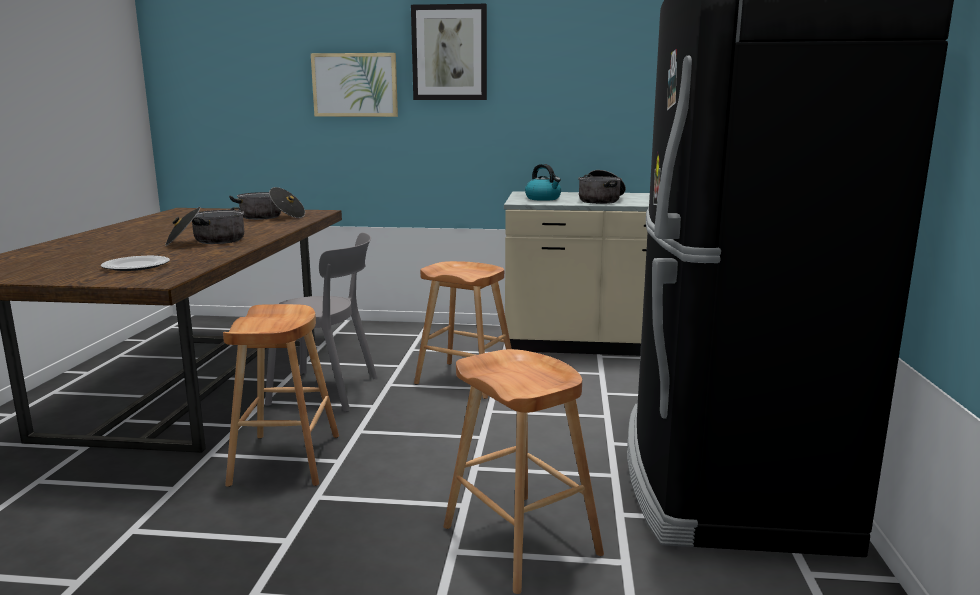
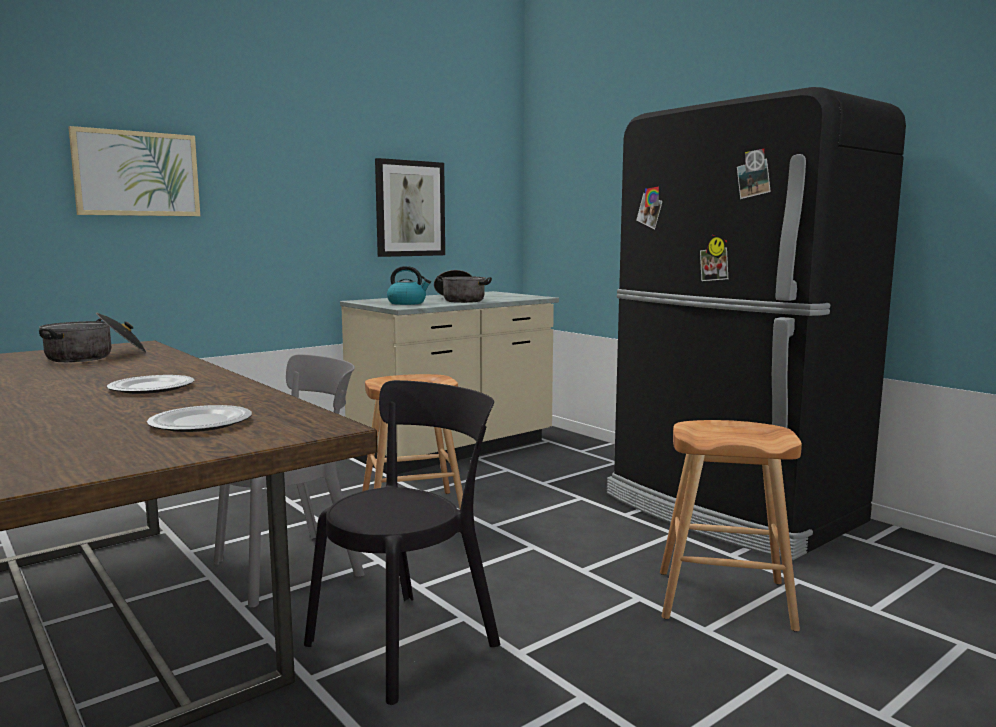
camera: 45 degrees left, 5 degrees down
(207, 241) = (153, 388): cooking pot -> plate
(286, 459) = (409, 641): brown stool -> black chair
(449, 53) = (260, 142): picture -> picture (409, 208)

